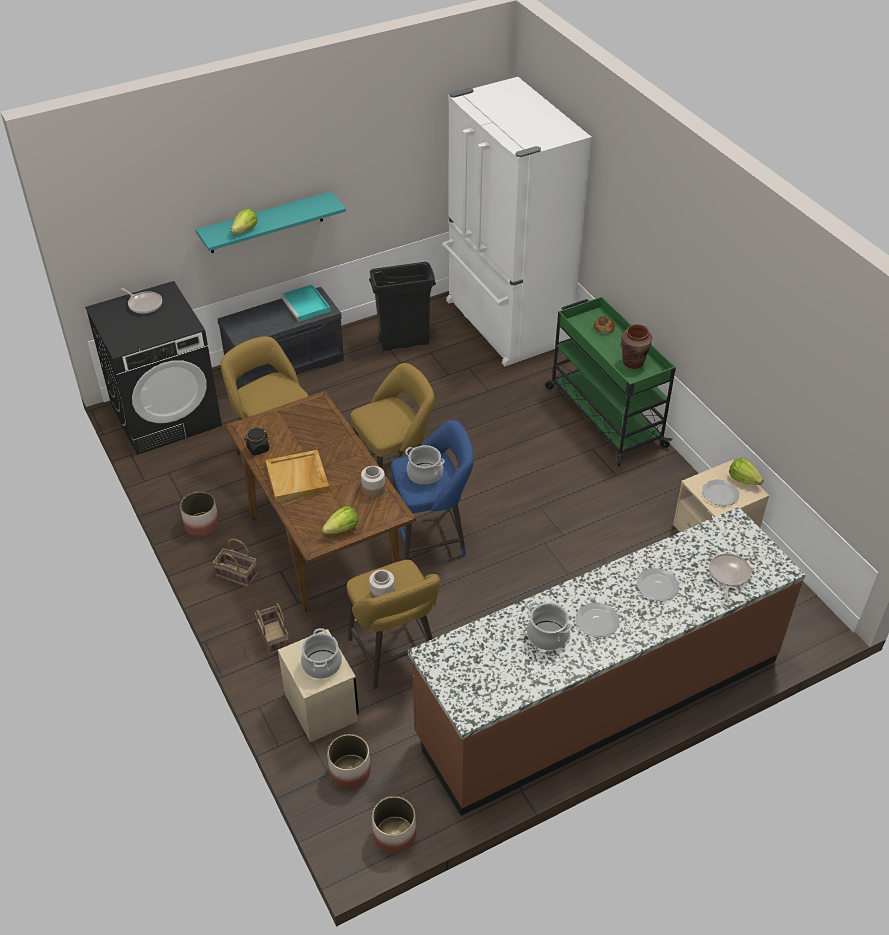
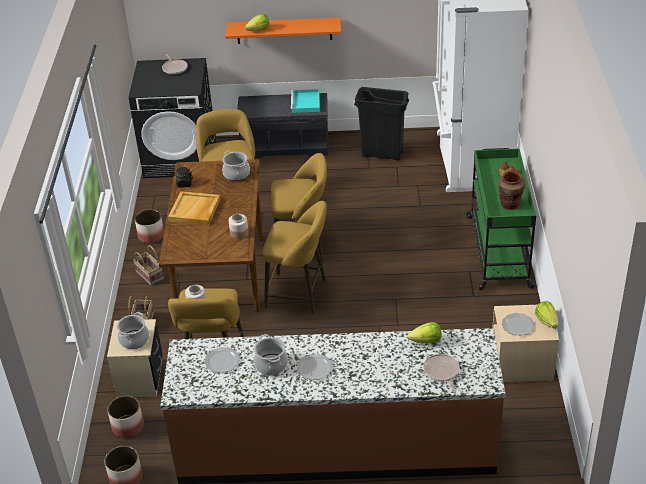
camera: 30 degrees right, 5 degrees down
(266, 223) = (284, 30): turquoise shelf -> orange shelf
(342, 529) = (197, 252): lettuce -> lettuce (426, 341)
(424, 474) = (289, 236): cooking pot -> cooking pot (236, 174)
(432, 537) = (299, 294): blue stool -> yellow stool
(656, 586) = (379, 360): plate -> plate (221, 361)
(728, 575) = (441, 372): frying pan -> frying pan turned 60 degrees counterclockwise

